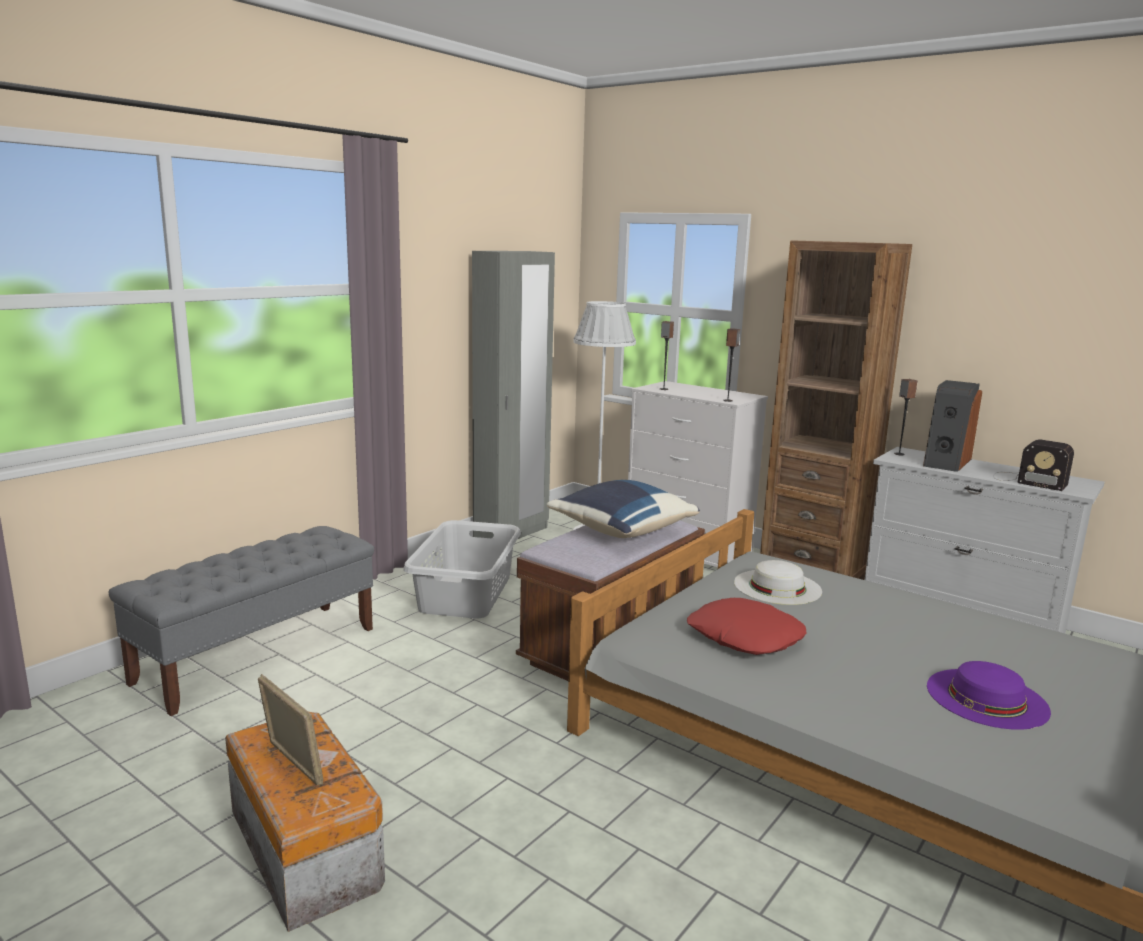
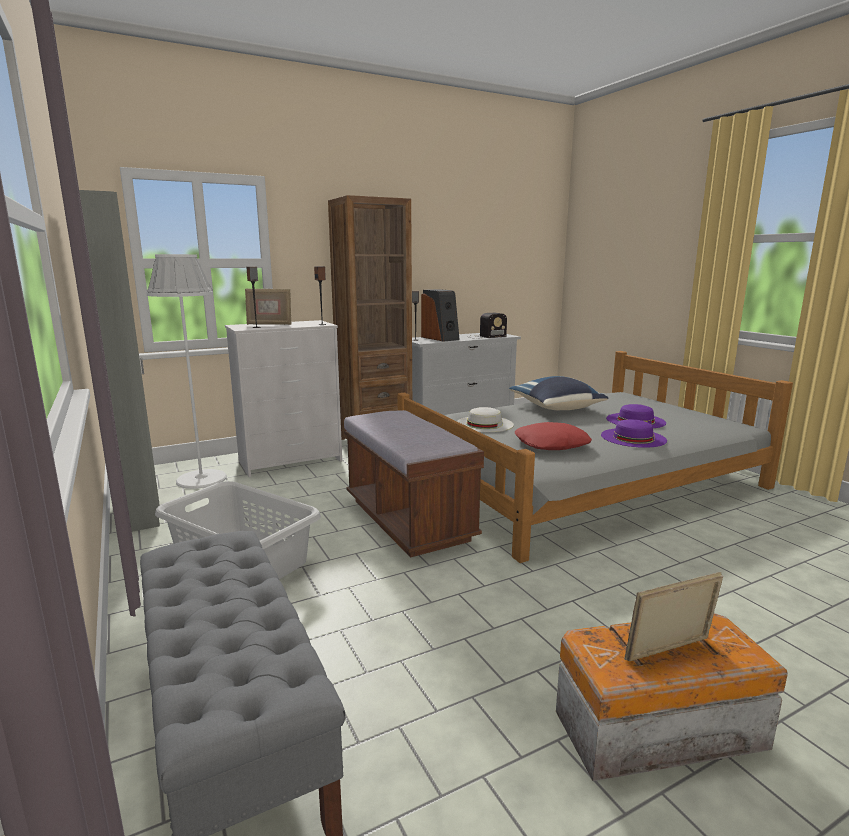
camera: 65 degrees left, 0 degrees up
(620, 530) = (397, 425): blue pillow -> blue pillow (557, 408)
(693, 389) = (269, 324): none -> picture frame
(869, 698) = (633, 437): none -> purple hat

